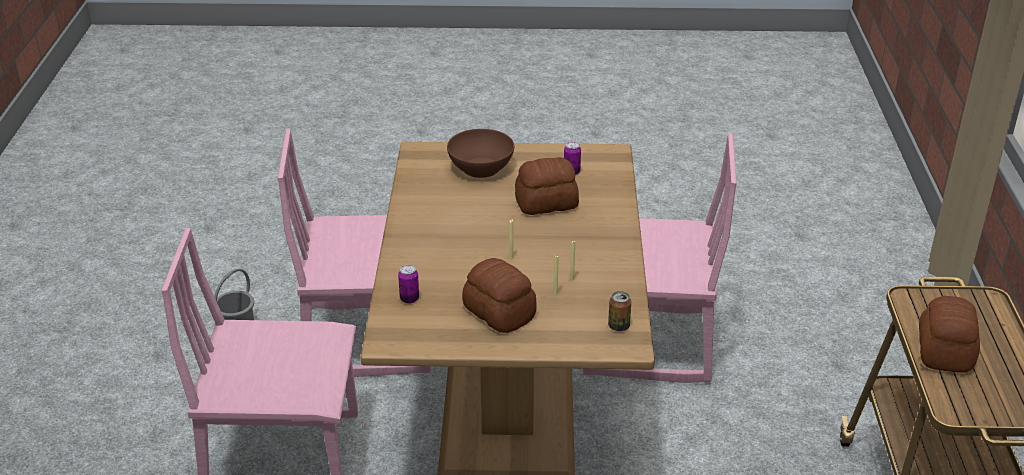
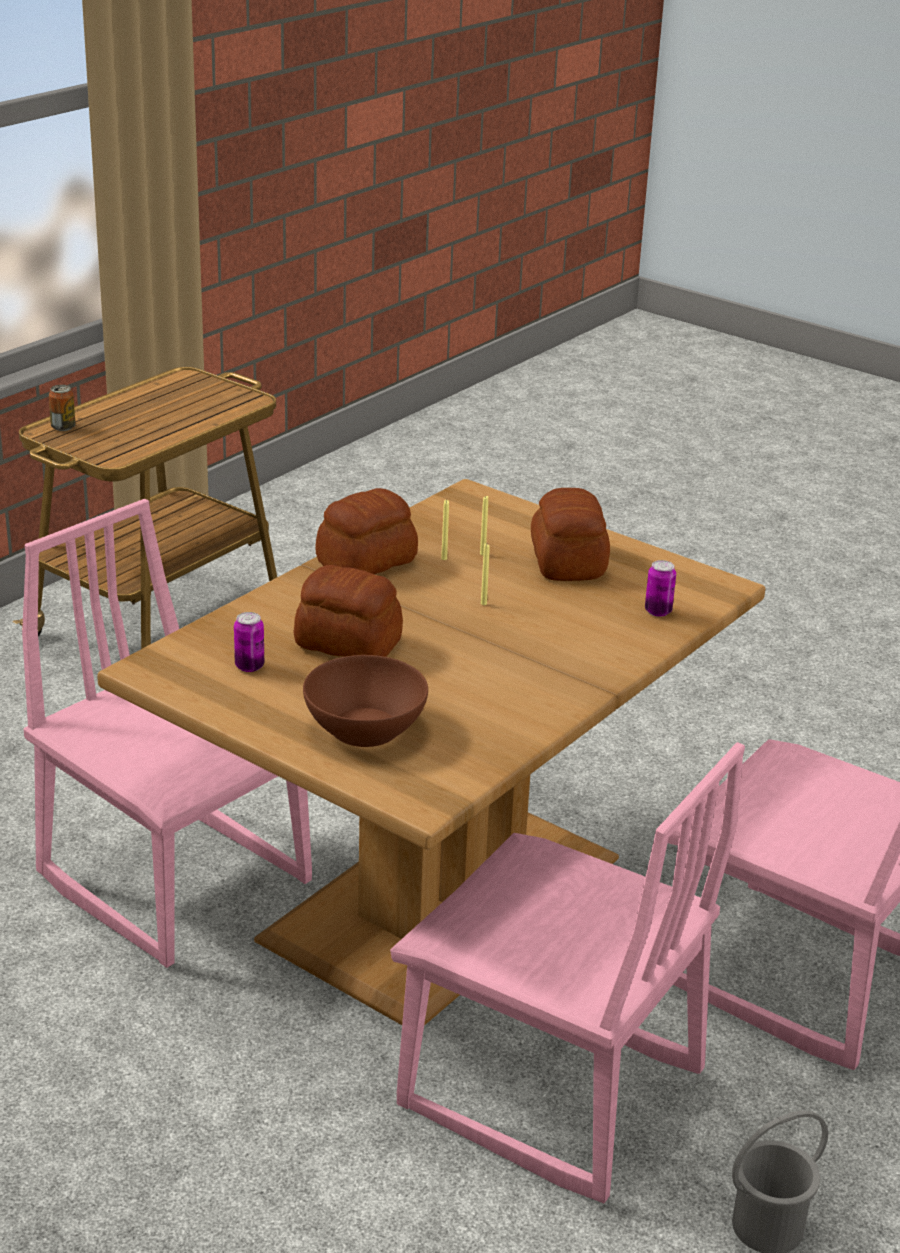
camera: 145 degrees left, 5 degrees down
(618, 326) = (458, 507): can -> can (63, 427)
(944, 352) = (175, 421): bread -> bread (368, 562)

